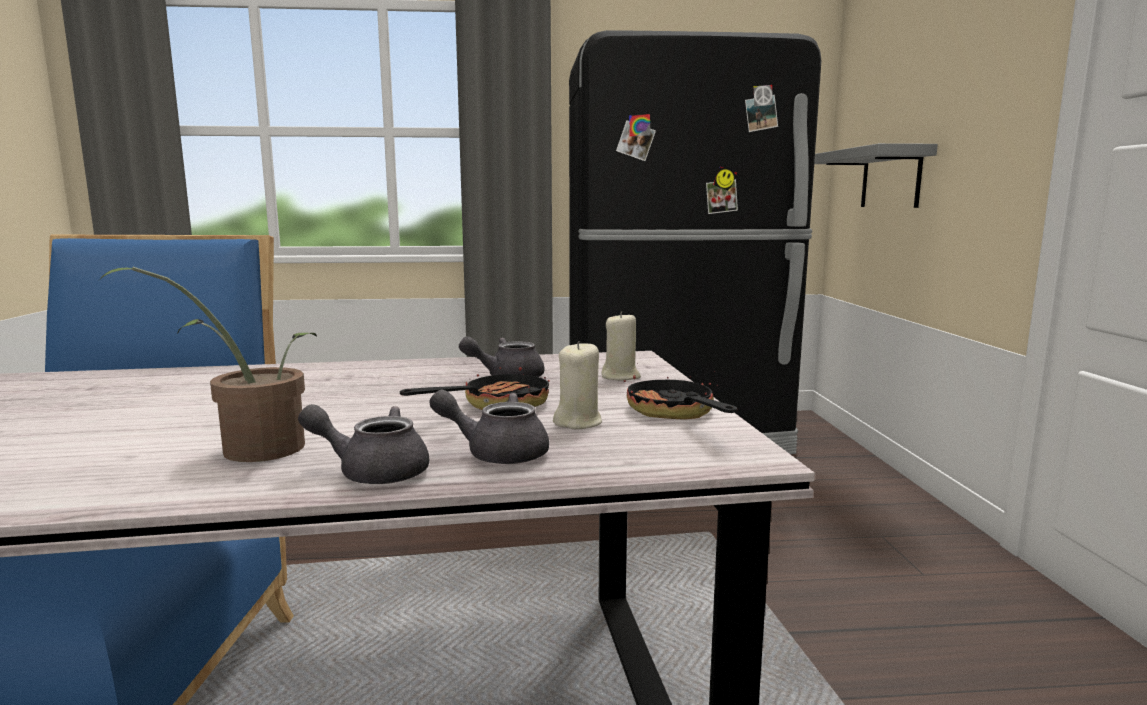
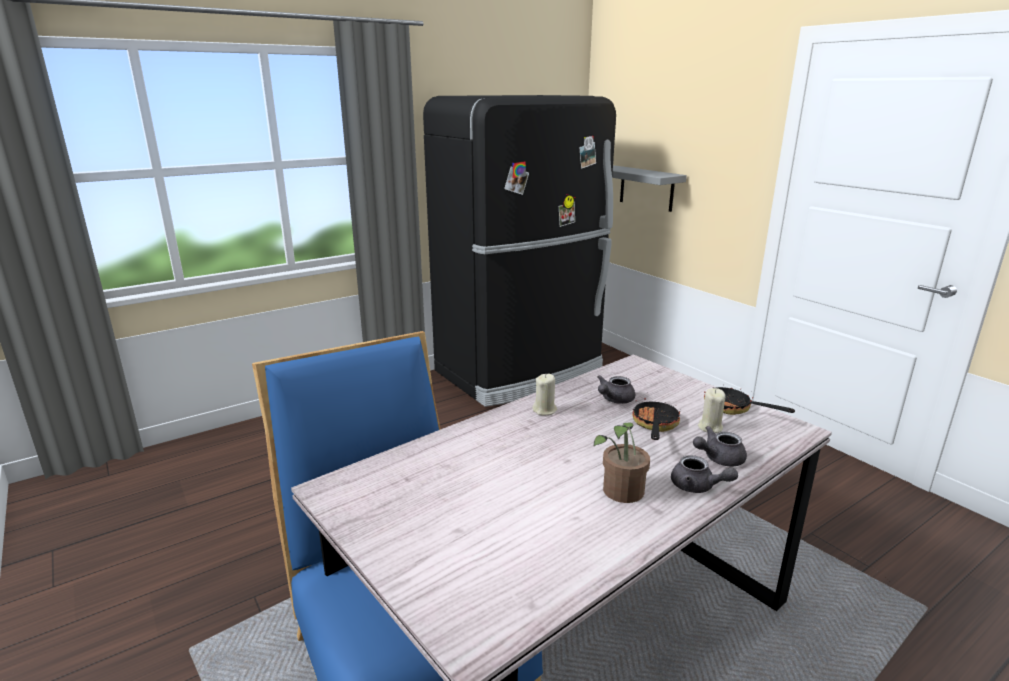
camera: 30 degrees left, 10 degrees up
(373, 471) = (697, 487): grey teapot -> grey teapot turned 120 degrees counterclockwise
(621, 376) = (663, 384): beige candle -> beige candle (545, 410)

